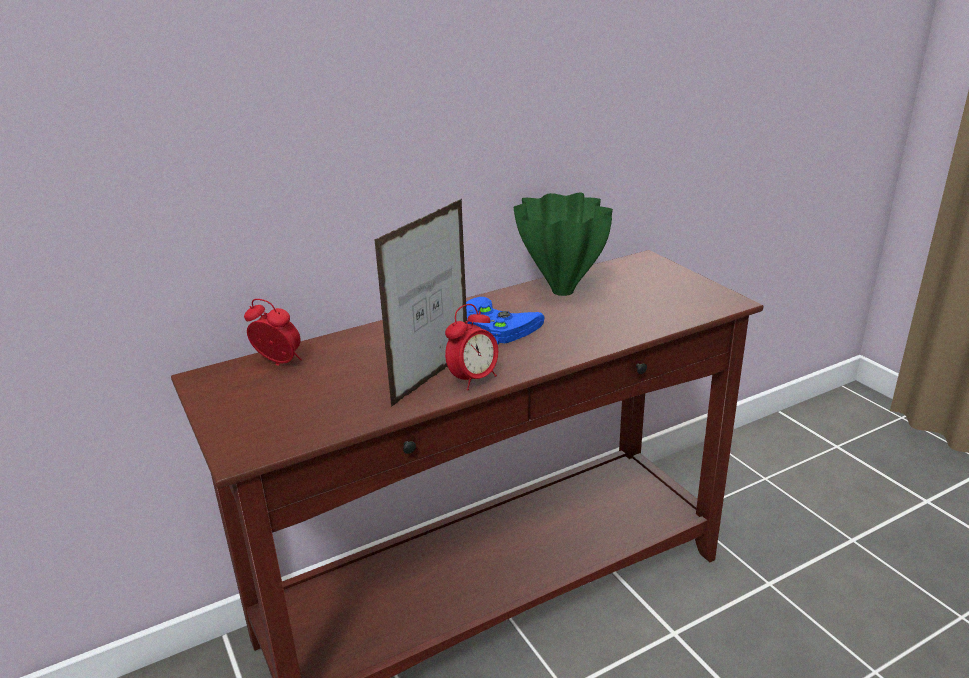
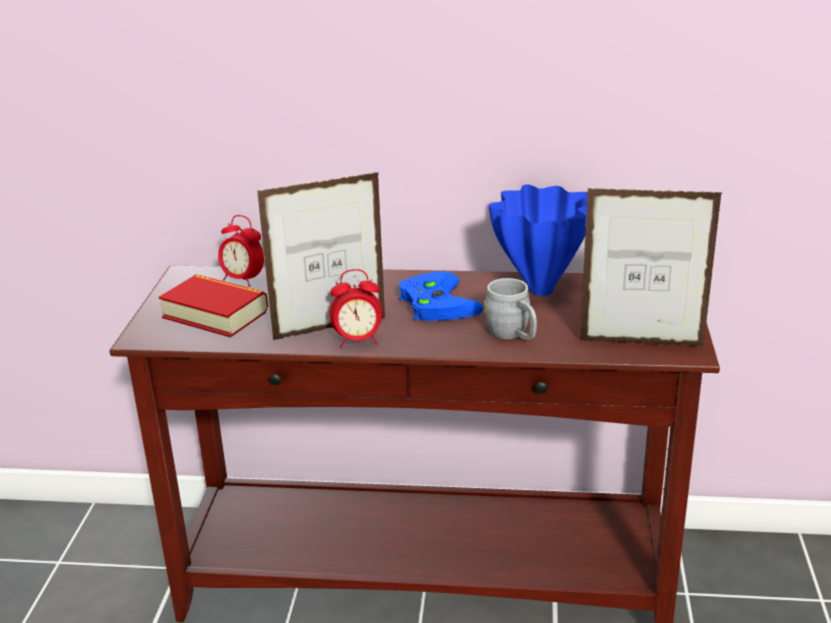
camera: 35 degrees right, 0 degrees up
(279, 363) = (243, 280): alarm clock -> alarm clock turned 150 degrees clockwise
(294, 404) = (215, 314): none -> book
(561, 290) = (540, 289): green vase -> blue vase
(593, 331) = (513, 335): none -> grey mug
(692, 306) = (641, 343): none -> picture frame

